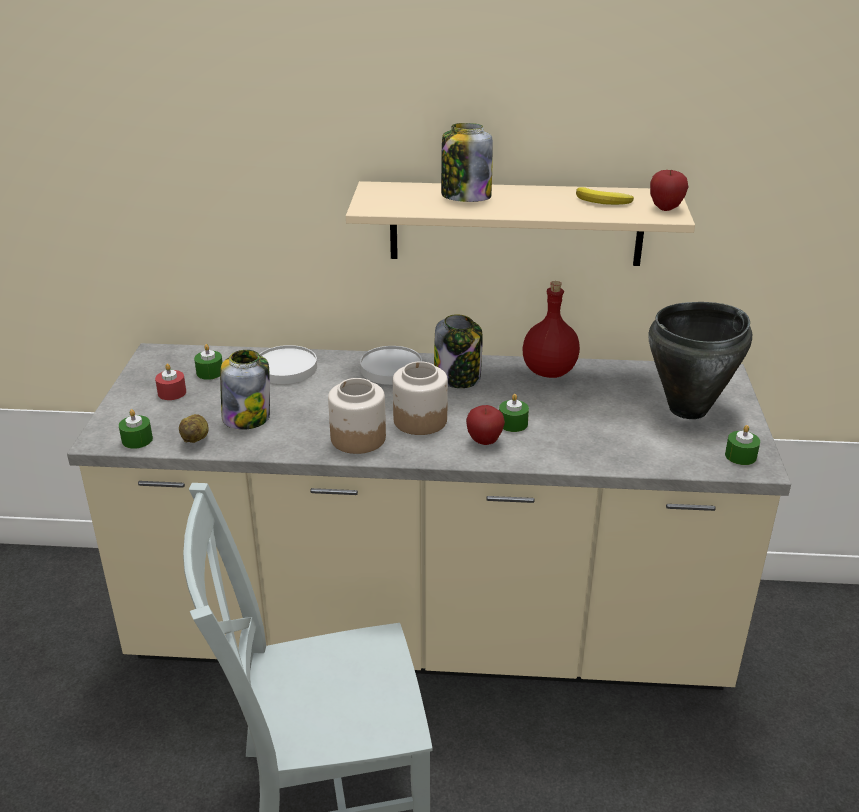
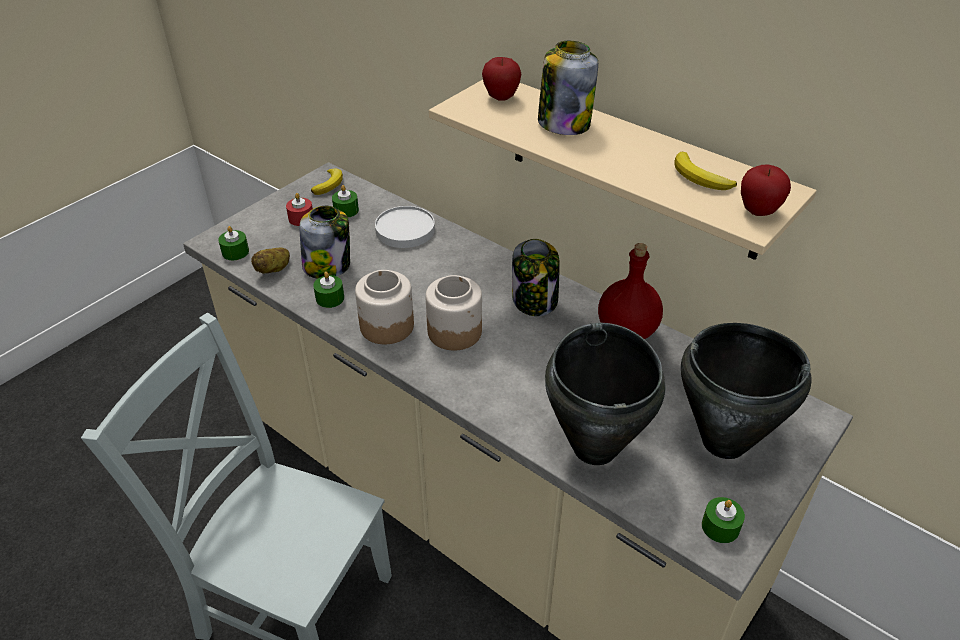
camera: 35 degrees right, 10 degrees up
(166, 358) = (329, 184): none -> banana
(391, 368) = (488, 266): white plate -> none
(484, 441) = (485, 381): apple -> apple (501, 98)
(513, 423) = (530, 374): green candle -> green candle (330, 298)
(612, 447) = (595, 447): none -> black cooking pot

